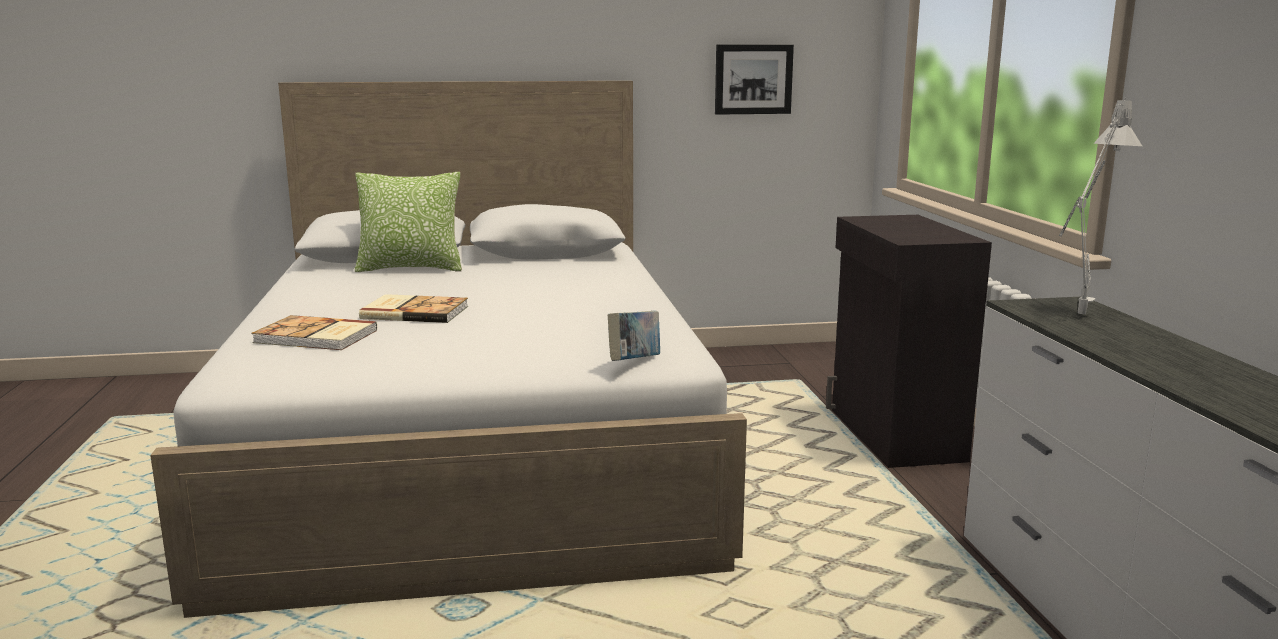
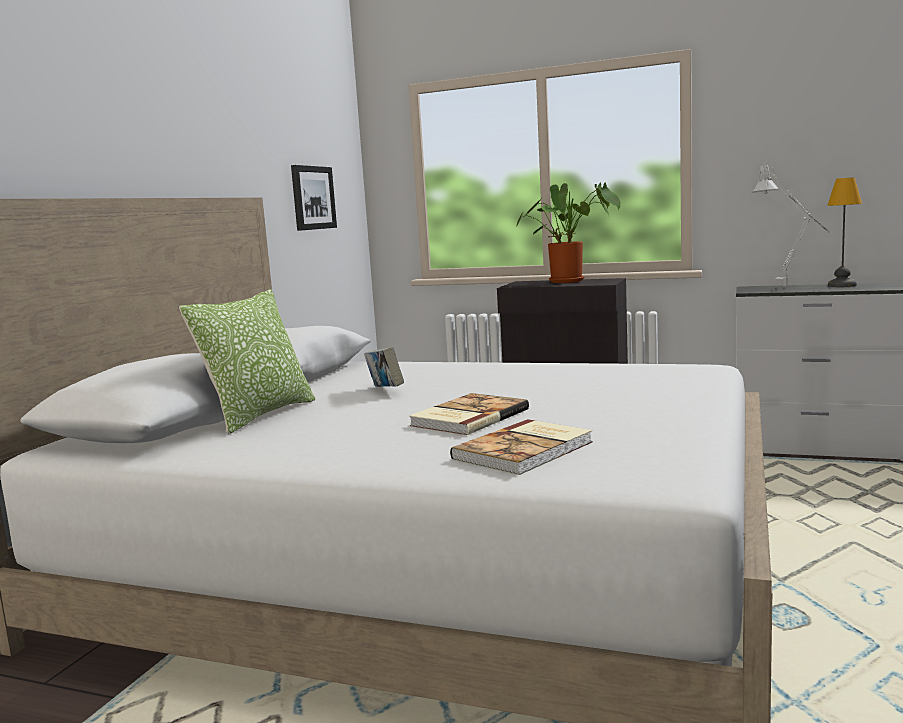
camera: 60 degrees left, 5 degrees down
(634, 362) = (709, 374): book -> book (385, 390)
(927, 229) = (570, 281): none -> potted plant
(1158, 342) = (842, 285): none -> table lamp

